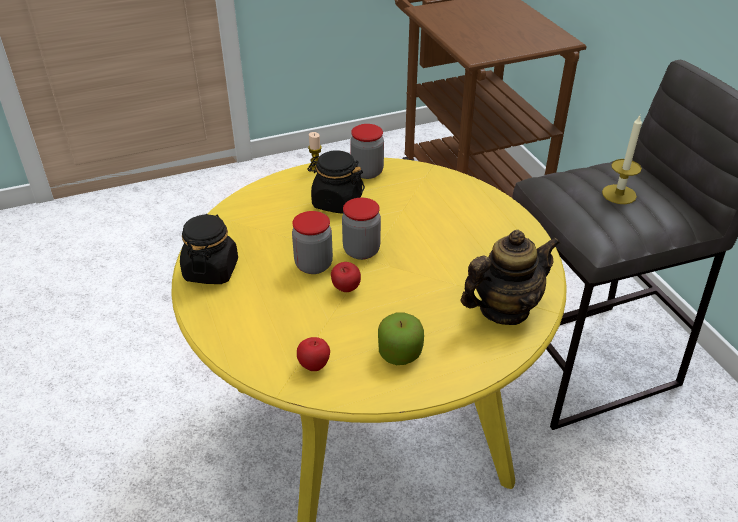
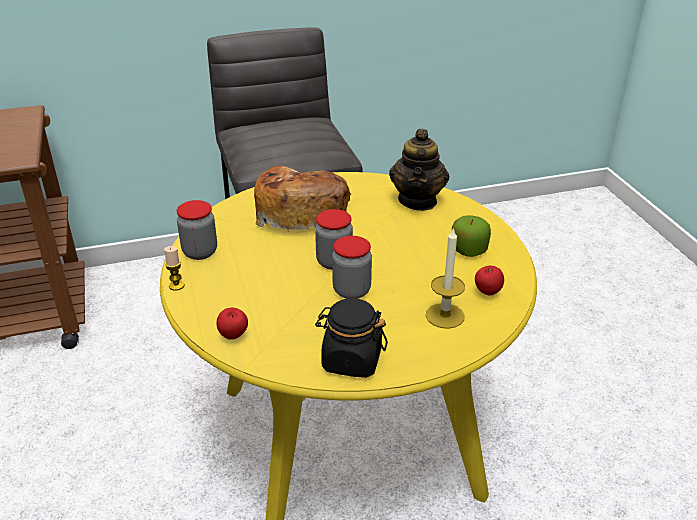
camera: 85 degrees left, 5 degrees down
(336, 202) = (249, 273): black jar -> none
(345, 290) = (390, 273): apple -> apple (233, 337)
(453, 221) = (300, 211): none -> bread
(504, 309) = (418, 201): teapot -> teapot turned 150 degrees counterclockwise
(619, 194) = (289, 134): candle -> candle (445, 316)

